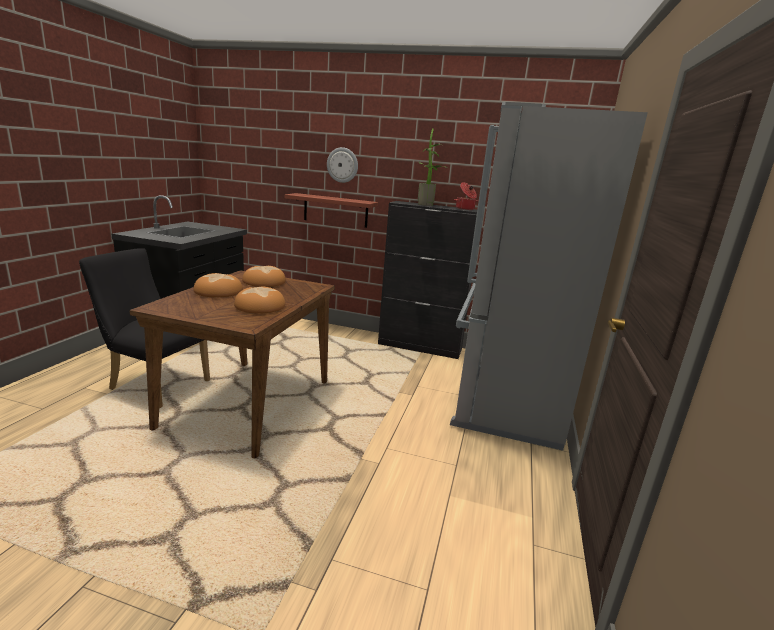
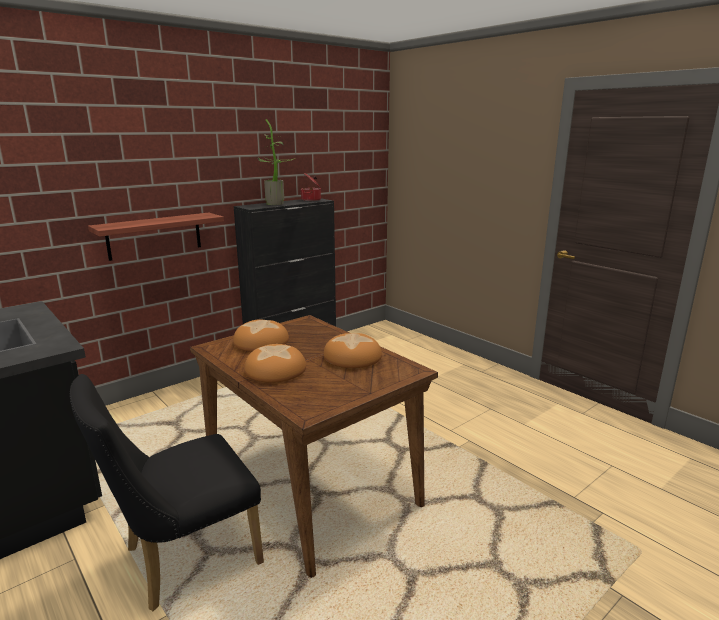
camera: 55 degrees left, 0 degrees up
(342, 165) = (154, 174): wall clock -> none
(504, 399) = (417, 357): grey fridge -> none

